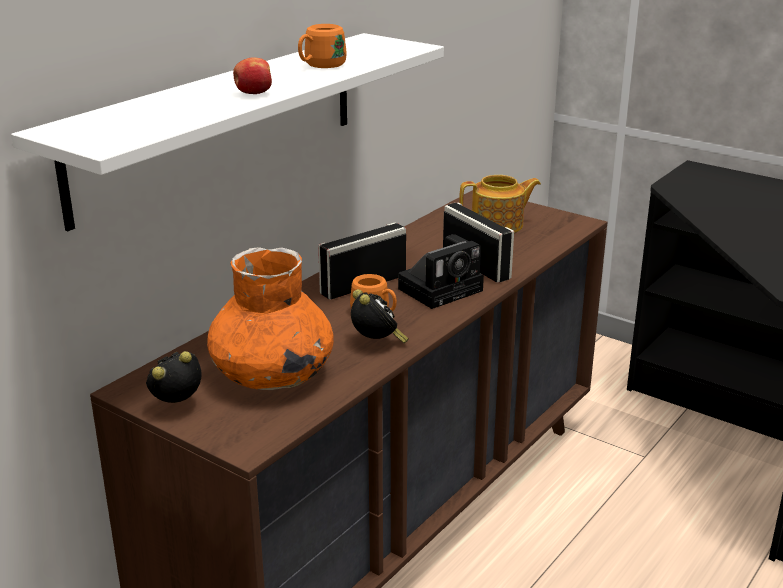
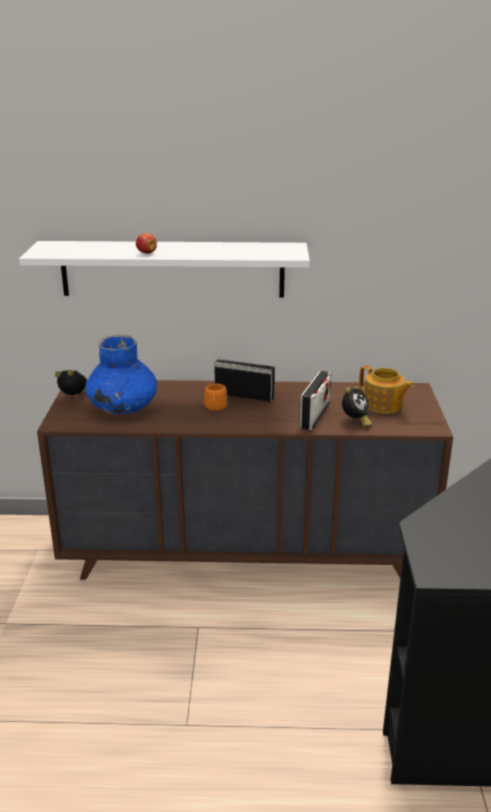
camera: 55 degrees right, 0 degrees up
(272, 375) = (122, 407): orange vase -> blue vase
(320, 66) = (216, 251): orange mug -> none
(377, 344) = (183, 419): alarm clock -> alarm clock (355, 421)
(442, 288) = (269, 416): camera -> none

